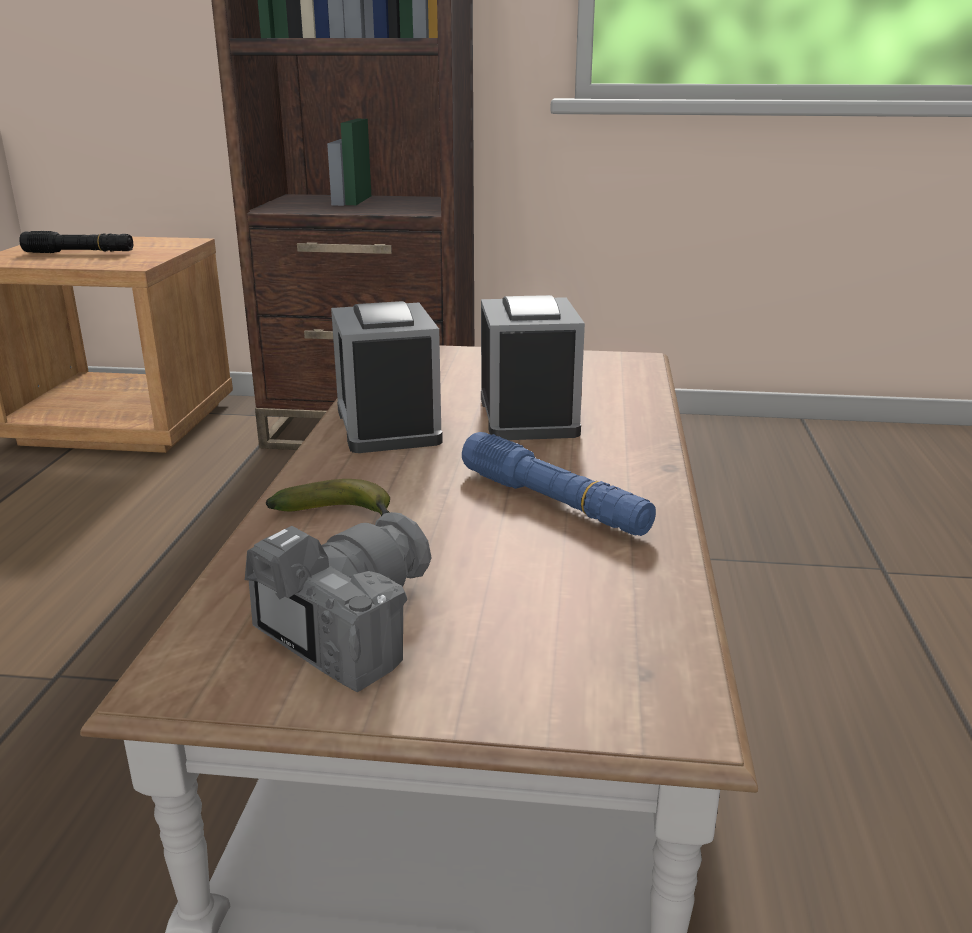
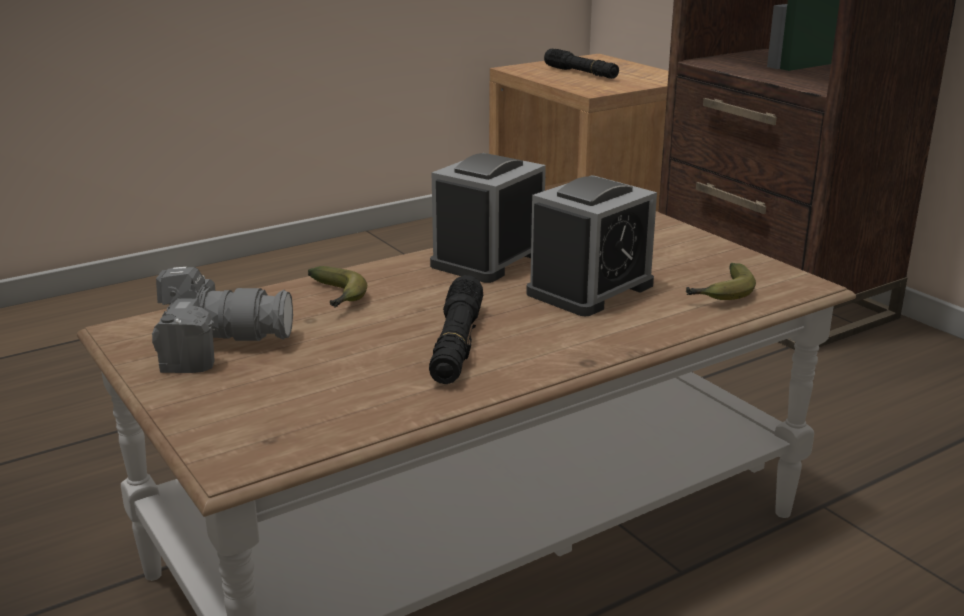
camera: 50 degrees right, 0 degrees up
(553, 502) = (456, 344): blue flashlight -> black flashlight
(615, 384) = (722, 294): none -> banana

